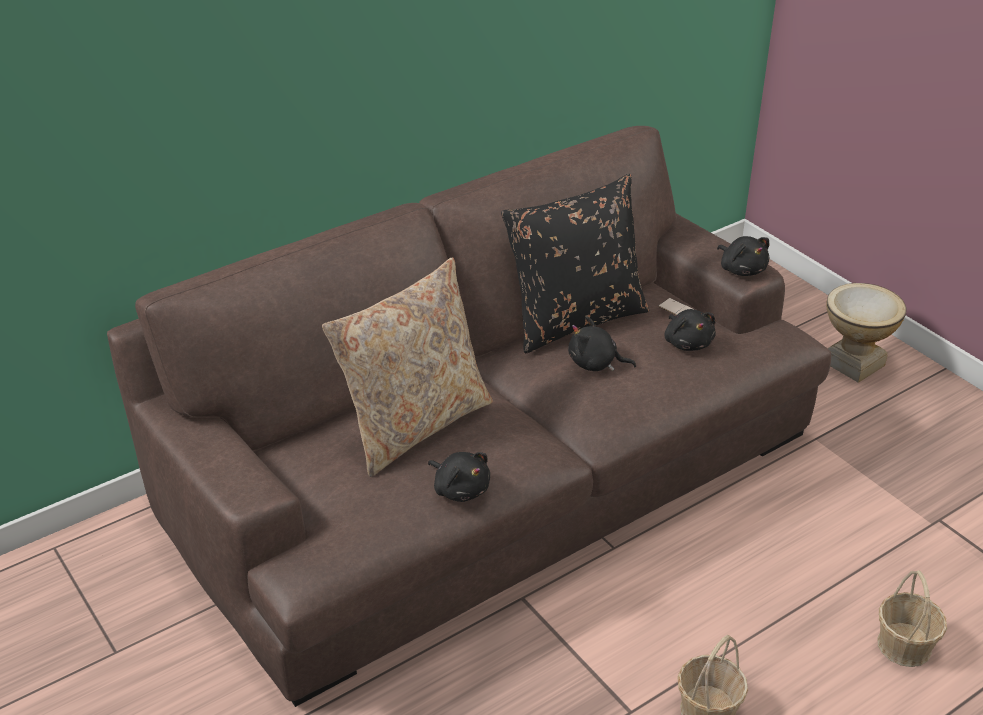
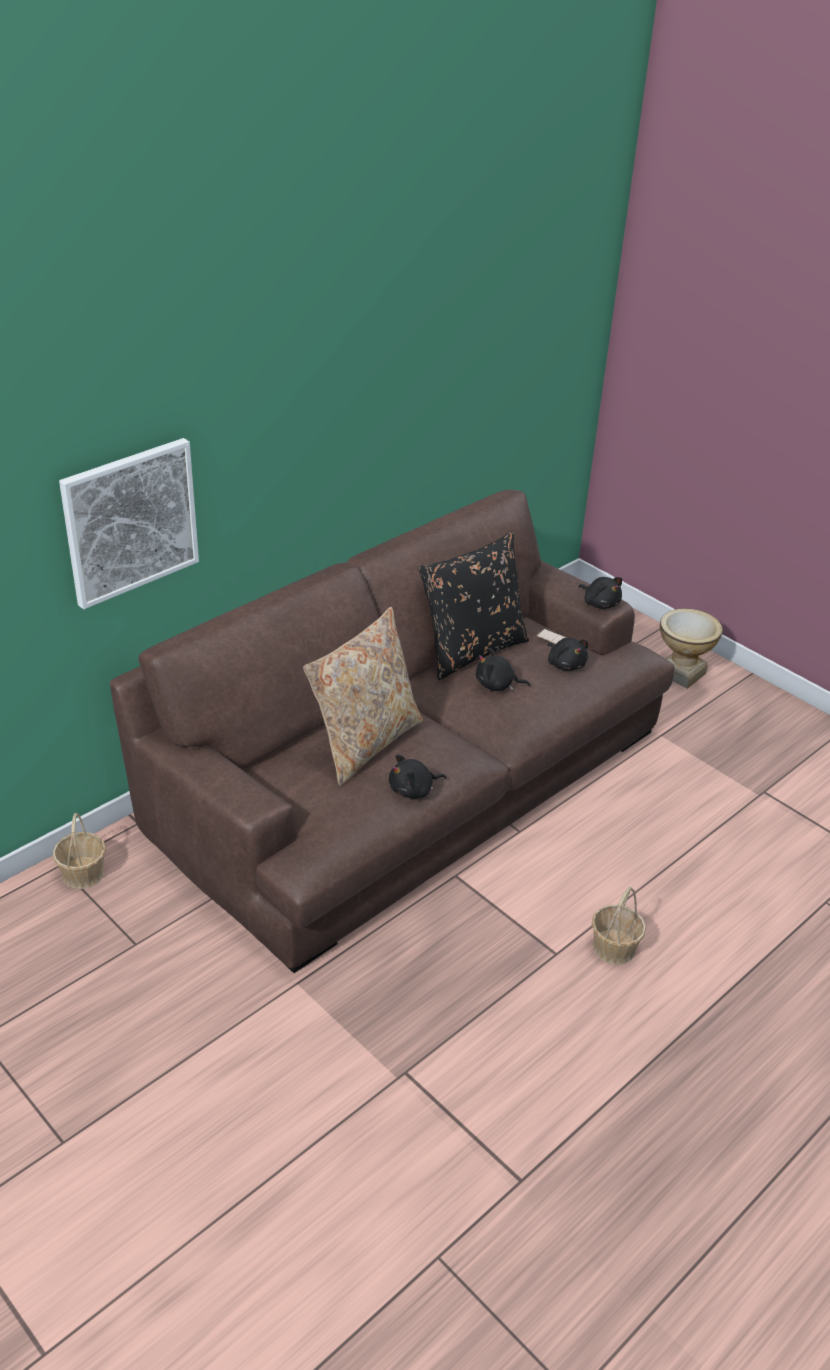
camera: 10 degrees left, 0 degrees up
(126, 136) = (130, 521): none -> picture
(460, 489) = (413, 790): black plush toy -> black plush toy turned 120 degrees clockwise
(904, 645) = (751, 887): basket -> basket (83, 873)

